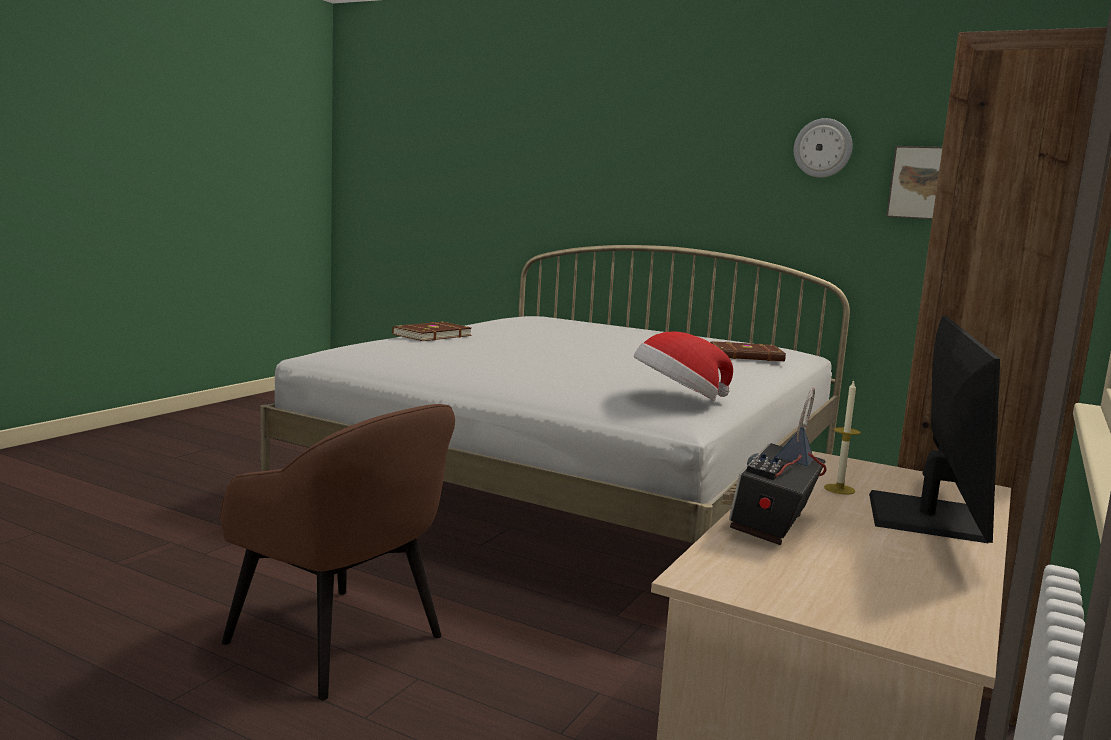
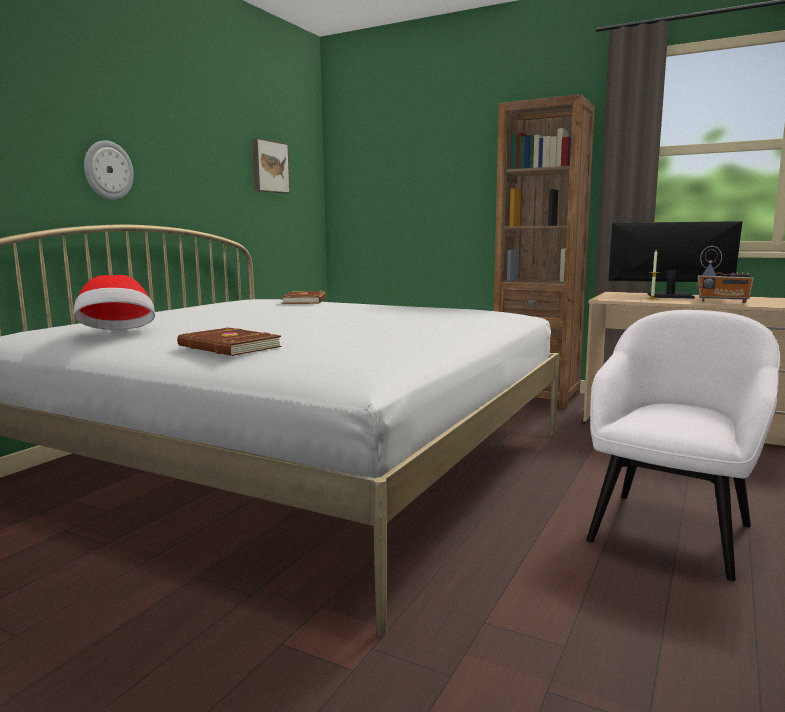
camera: 90 degrees left, 0 degrees up
(338, 641) = (671, 530): brown armchair -> white armchair
(678, 399) = (483, 309): hat -> hat (118, 333)
(823, 148) = (214, 133): wall clock -> wall clock (108, 170)

